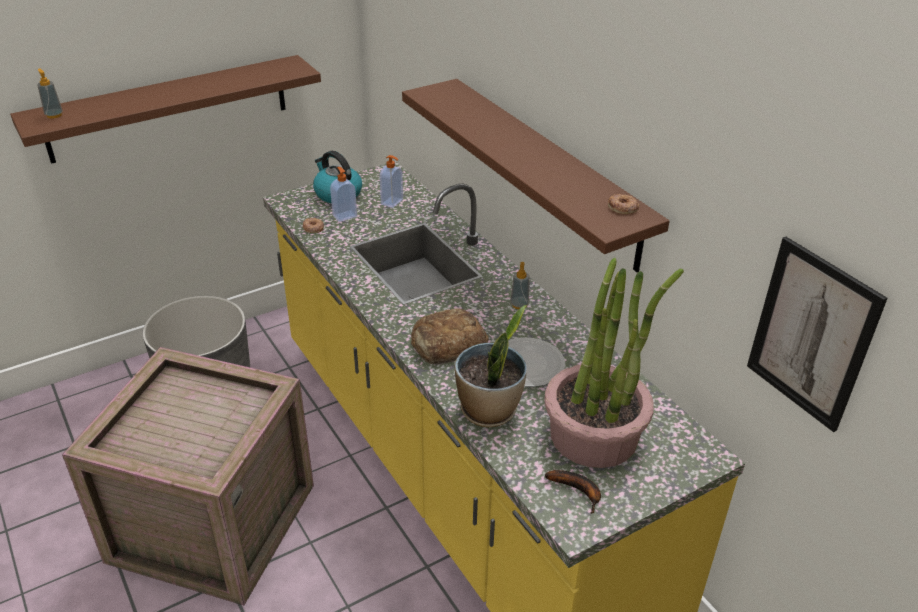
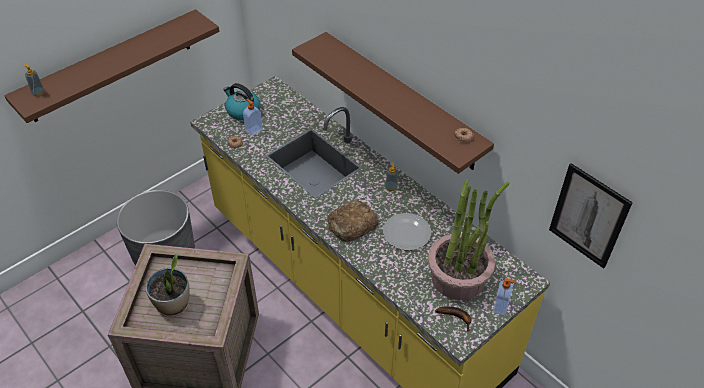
camera: 10 degrees left, 10 degrees up
(392, 202) = (284, 113): soap dispenser -> soap dispenser (501, 307)
(489, 411) = (391, 270): potted plant -> potted plant (173, 305)

